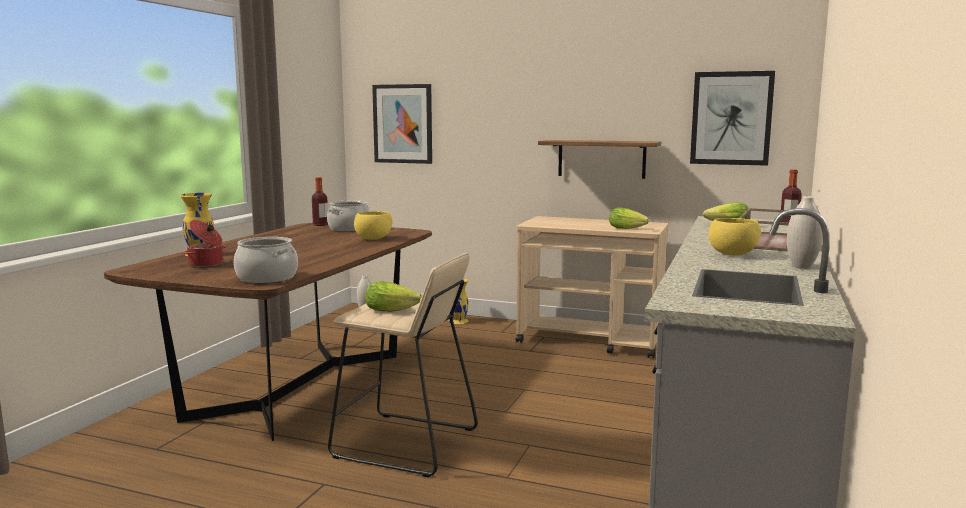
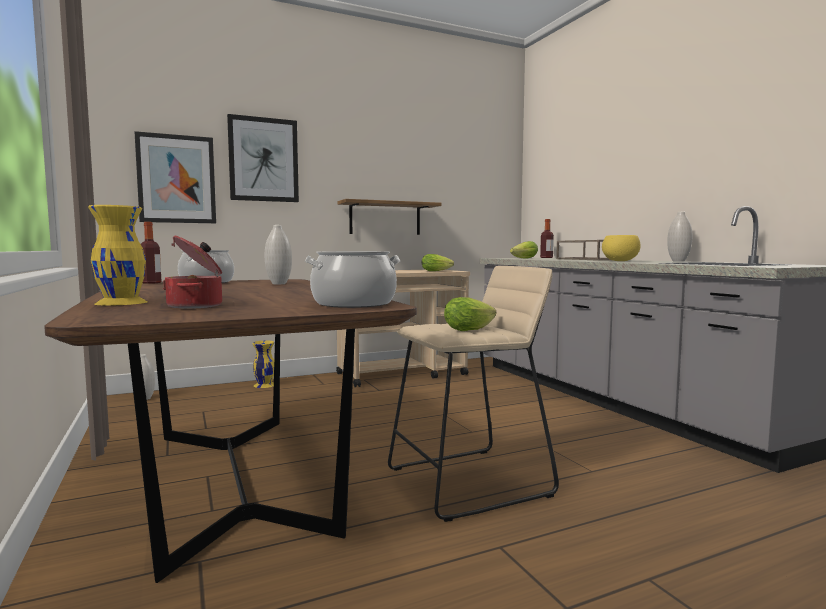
camera: 45 degrees left, 5 degrees down
(373, 239) = (279, 284): yellow bowl -> white vase
(731, 118) = (474, 188): picture -> picture (263, 160)

